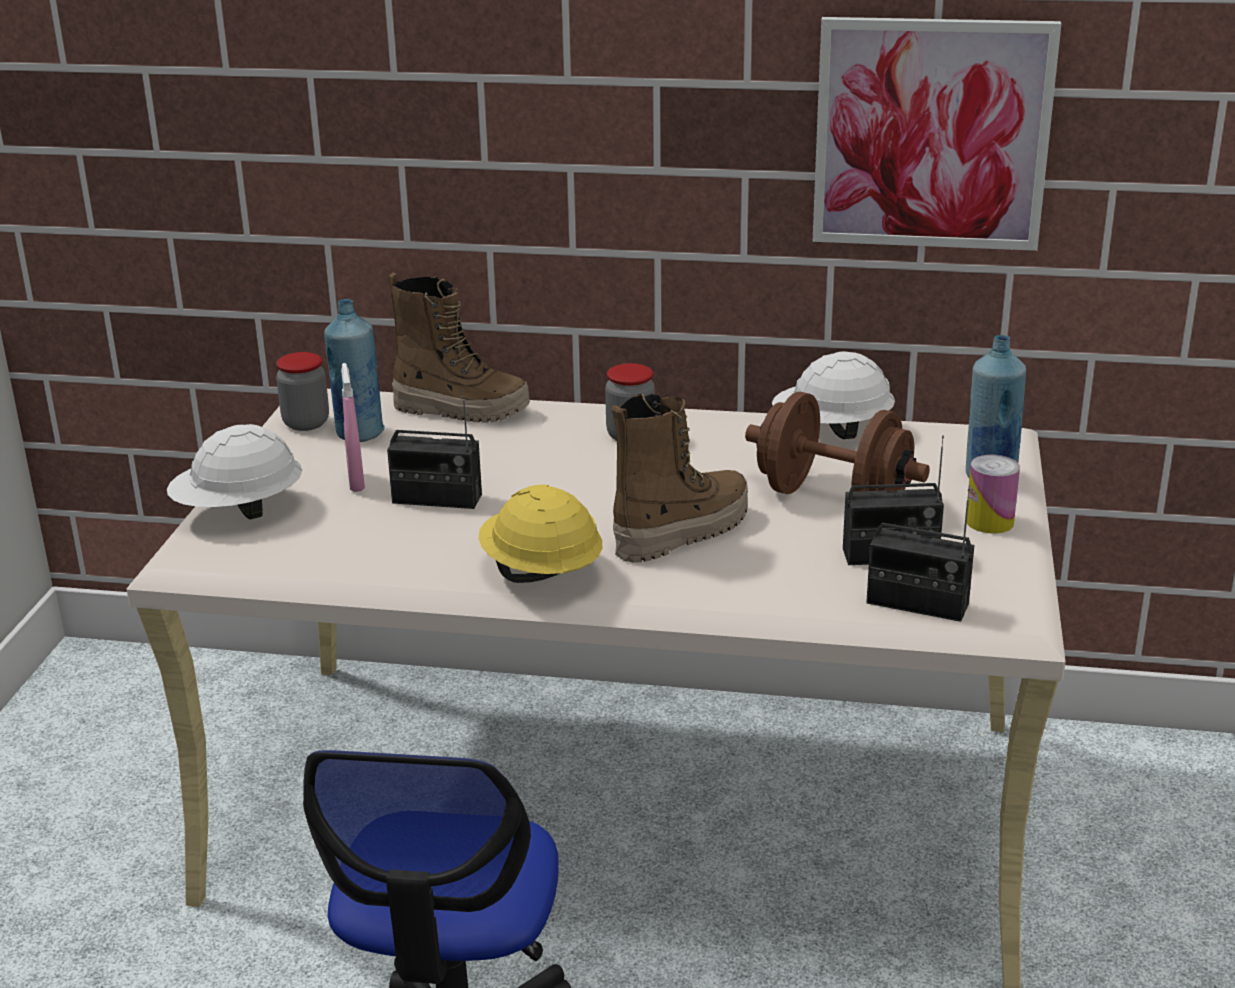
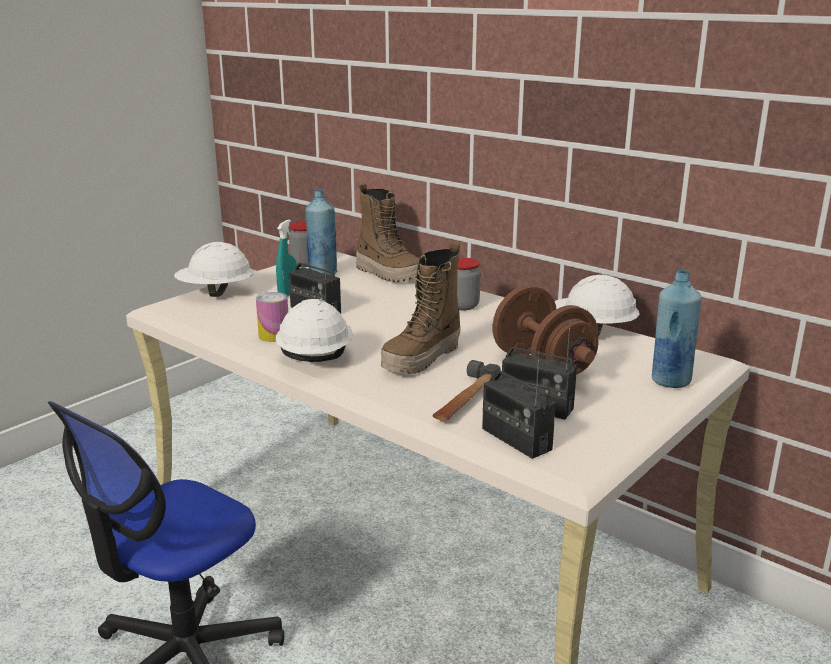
camera: 30 degrees right, 5 degrees down
(356, 482) = (288, 294): pink spray bottle -> turquoise spray bottle
(540, 572) = (315, 358): yellow hard hat -> white hard hat
(681, 532) = (422, 359): boot -> boot turned 135 degrees clockwise
(803, 571) = (466, 399): none -> hammer
(931, 134) = (691, 124): picture -> none
(989, 521) = (634, 406): can -> can (274, 335)

